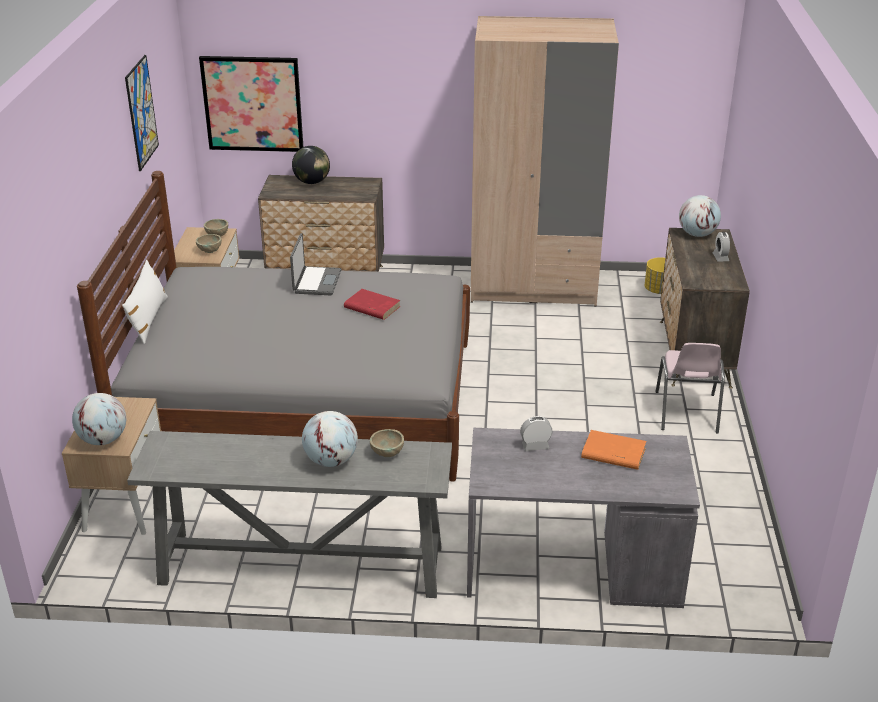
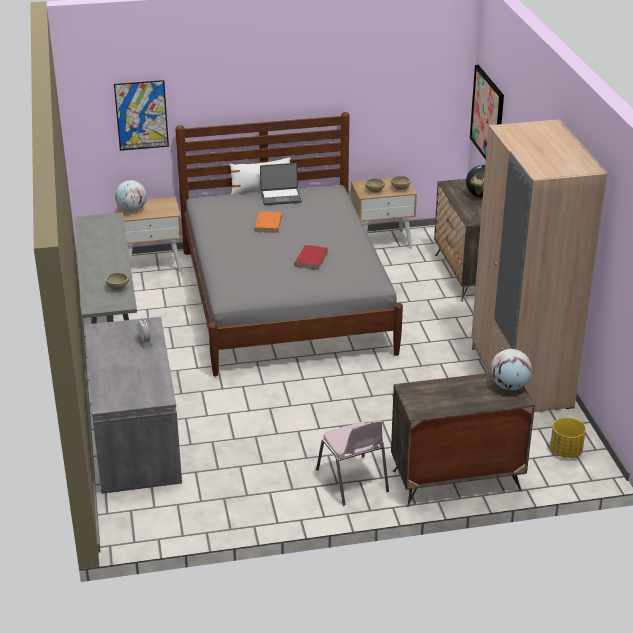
camera: 75 degrees right, 0 degrees up
(141, 112) = (354, 70): picture -> picture (141, 115)
(316, 282) = (337, 232): laptop -> laptop (281, 197)
(331, 461) = (105, 271): globe -> none
(612, 453) = (144, 373): orange book -> orange book (268, 224)
(686, 413) = (353, 481): pink chair -> pink chair turned 105 degrees counterclockwise
(720, 257) = (467, 401): alarm clock -> none

